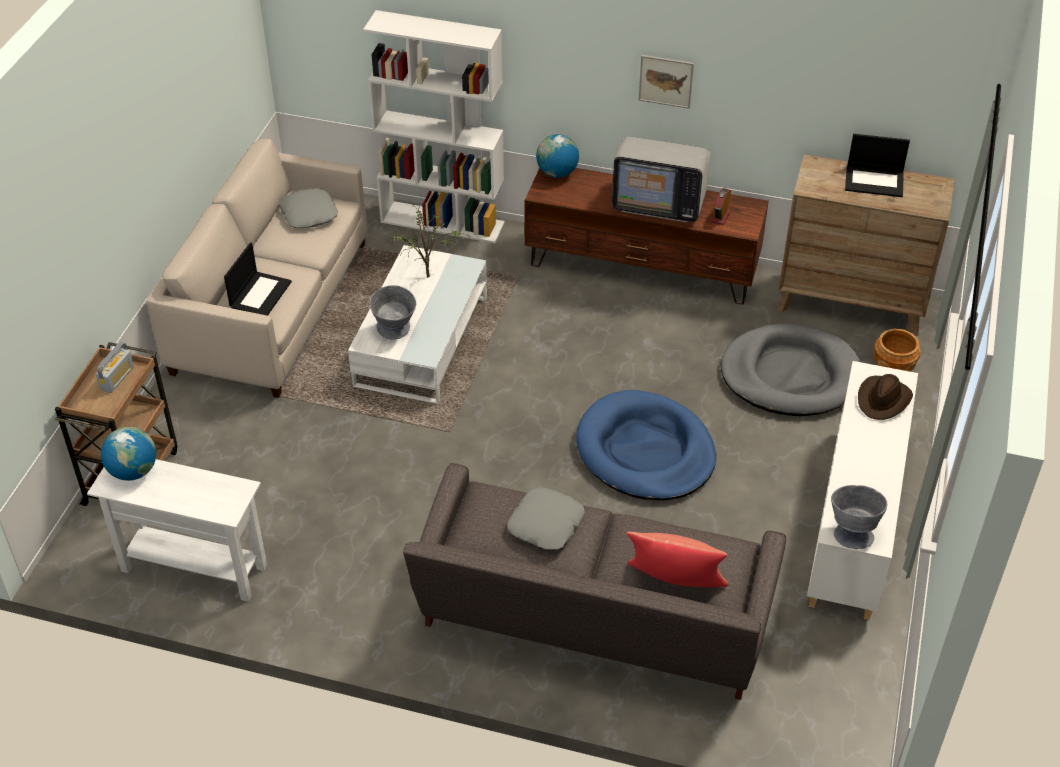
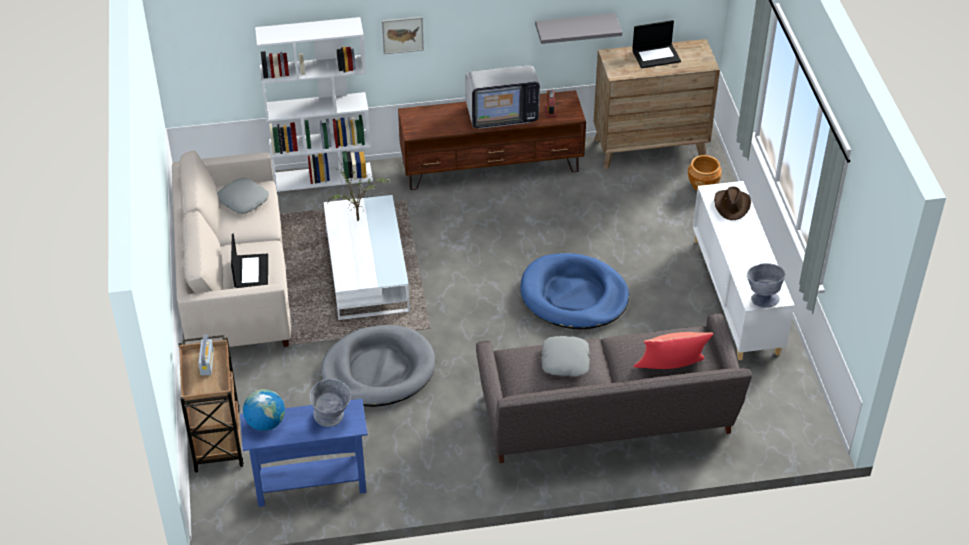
camera: 25 degrees left, 0 degrees up
(194, 568) = (311, 485): white console table -> blue console table
(395, 332) = (362, 268): grey bowl -> grey bowl (332, 419)
(557, 173) = (414, 113): globe -> none
(666, 81) = (490, 23): picture -> picture (402, 35)
(776, 116) = (574, 28): none -> grey shelf
(790, 375) = (639, 211): grey dog bed -> grey dog bed (378, 370)

